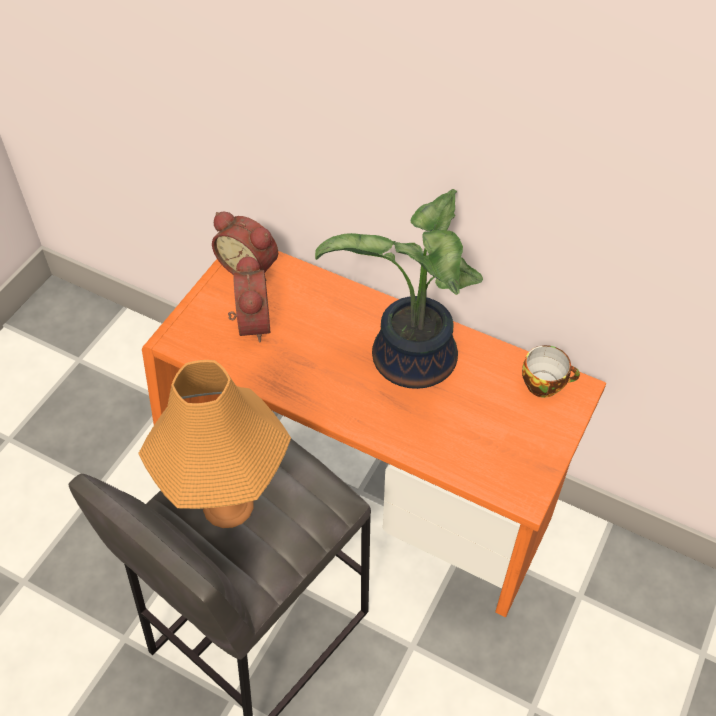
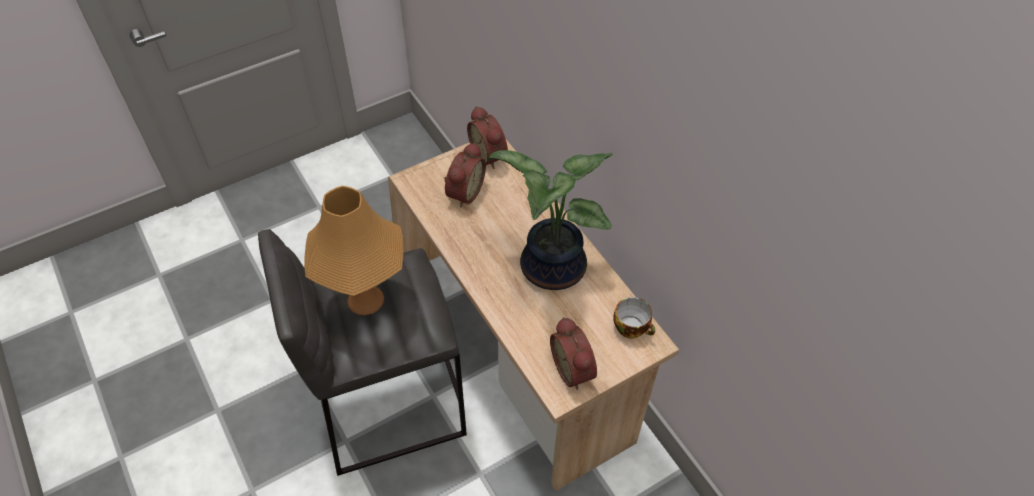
camera: 30 degrees right, 0 degrees up
(358, 488) = (515, 350): orange desk -> beige desk
(519, 459) = (574, 368): none -> alarm clock

